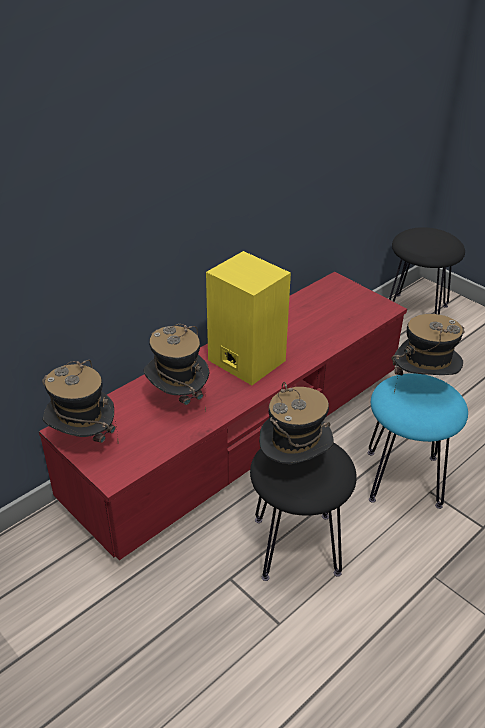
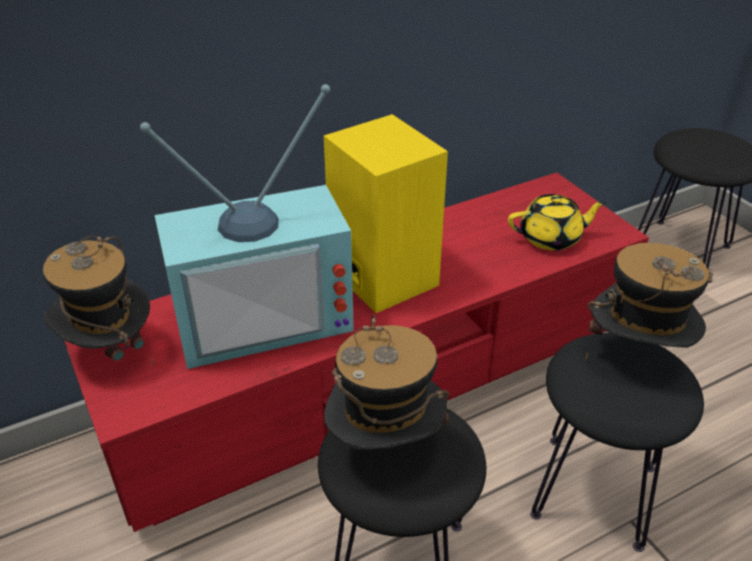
camera: 15 degrees right, 0 degrees up
(178, 399) = (264, 316): hat -> television
(346, 318) = (551, 238): none -> yellow teapot
(403, 478) = (594, 490): turquoise stool -> black stool

